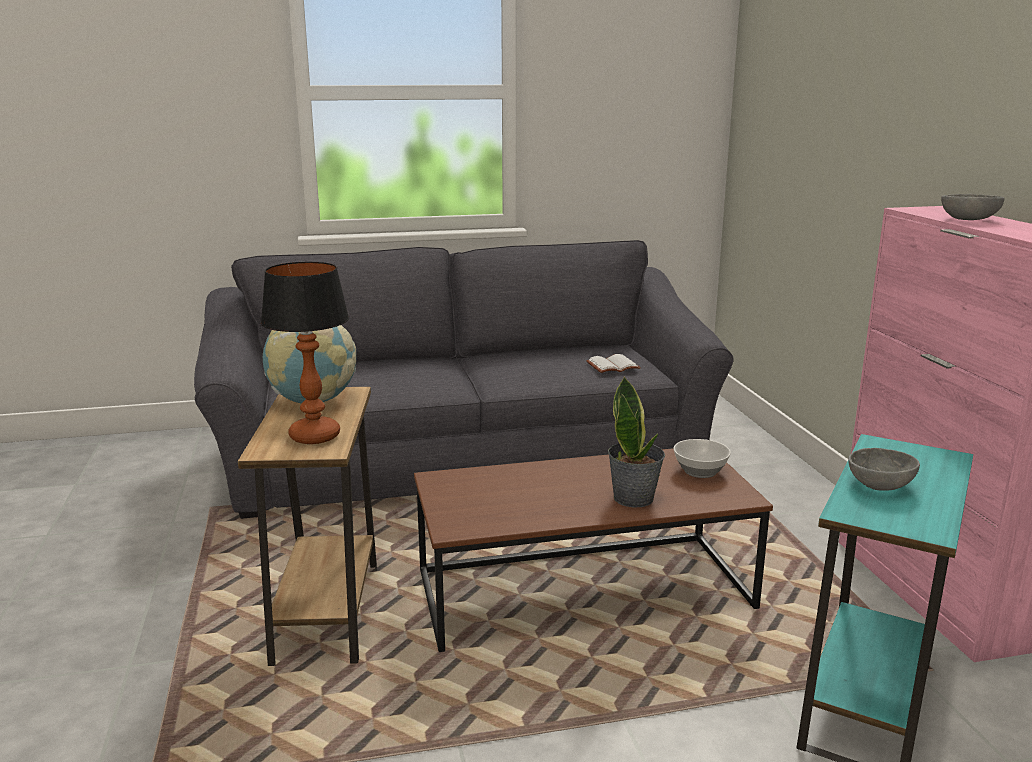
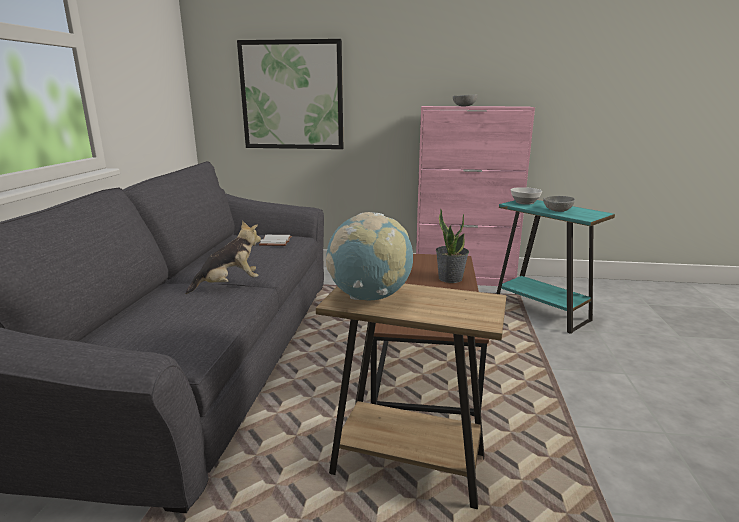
camera: 70 degrees left, 0 degrees up
(313, 436) = (456, 301): table lamp -> none
(450, 378) = (229, 285): none -> plush toy
(699, 471) = (425, 260): bowl -> bowl (524, 202)
(806, 159) = (292, 95): none -> picture

